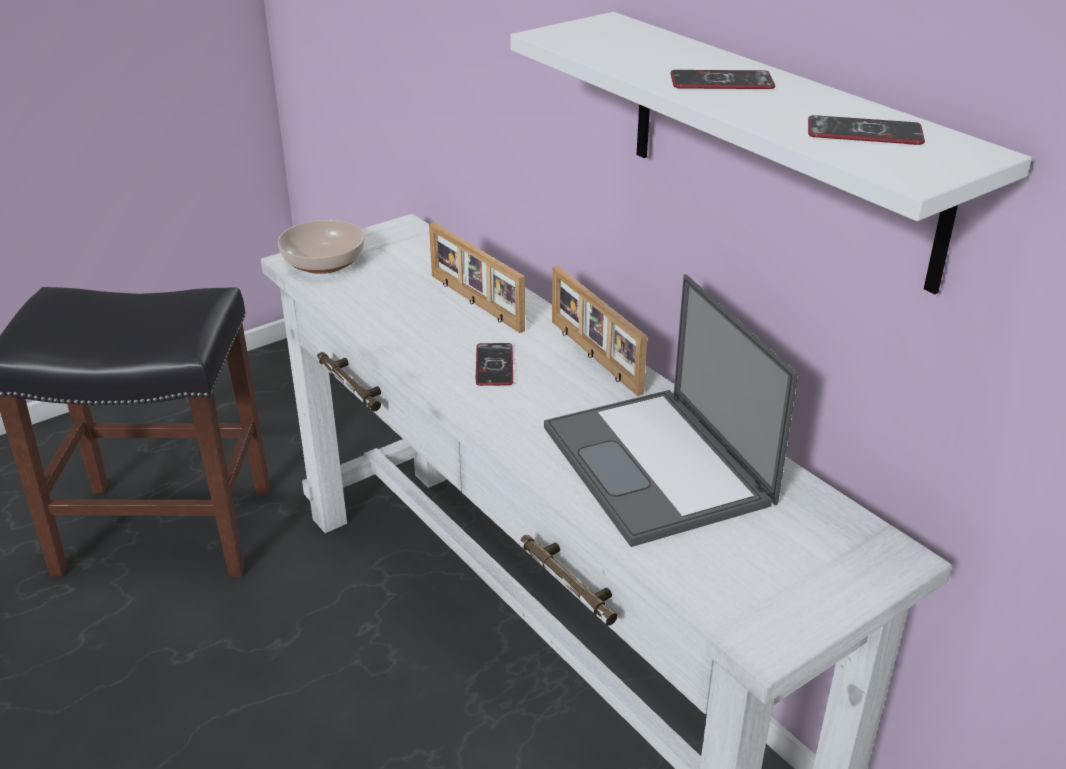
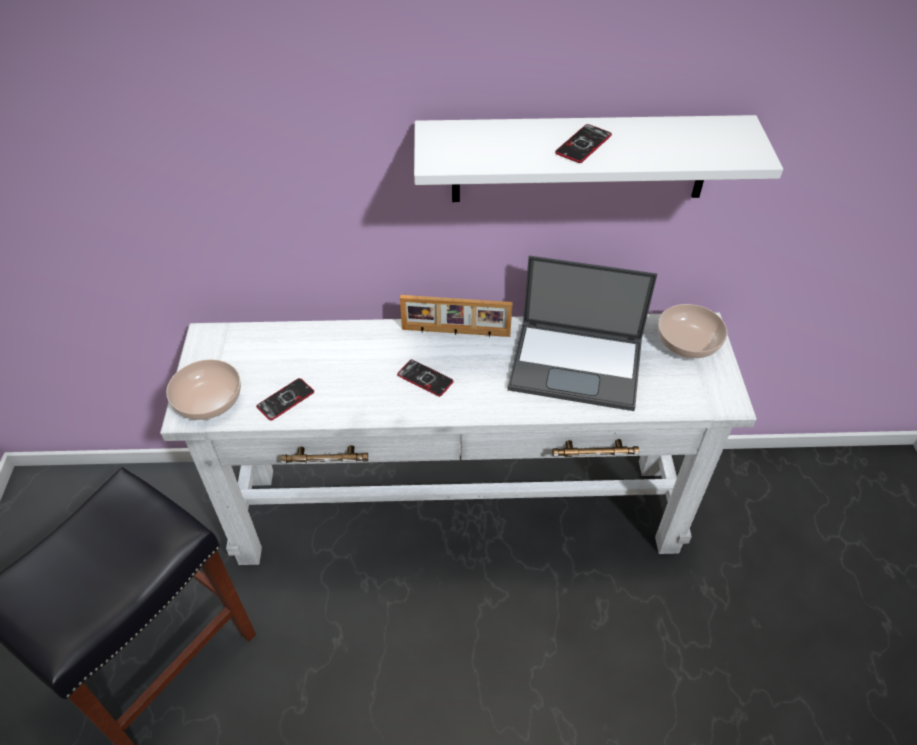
camera: 55 degrees left, 15 degrees up
(474, 303) = (345, 352): picture frame -> none
(836, 553) = (688, 342): none -> bowl
(864, 133) = (694, 141): phone -> phone (285, 400)

